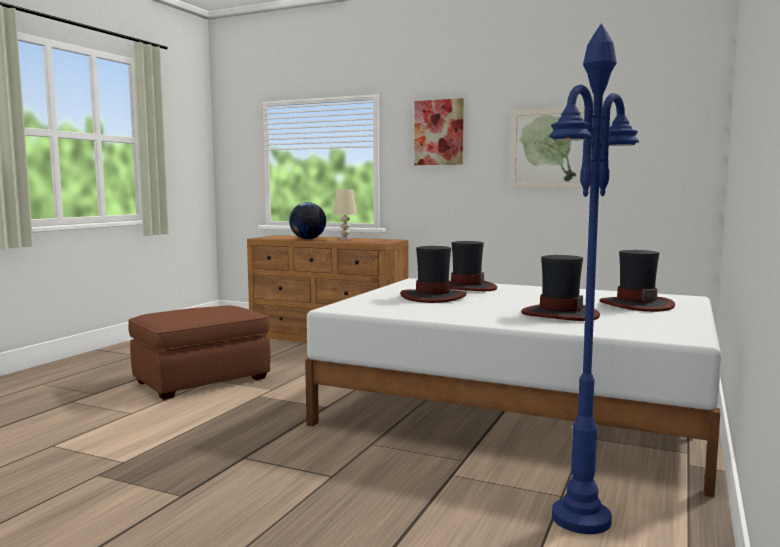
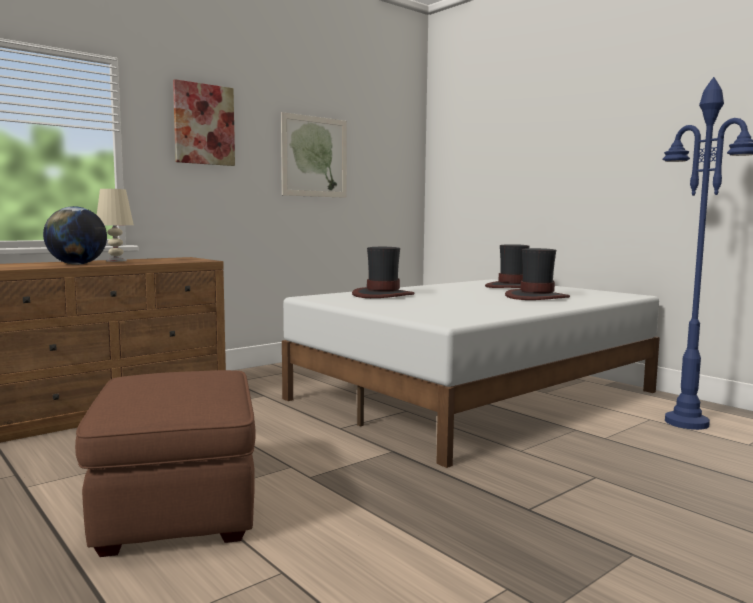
camera: 65 degrees left, 0 degrees up
(433, 297) = (421, 303): hat -> none

